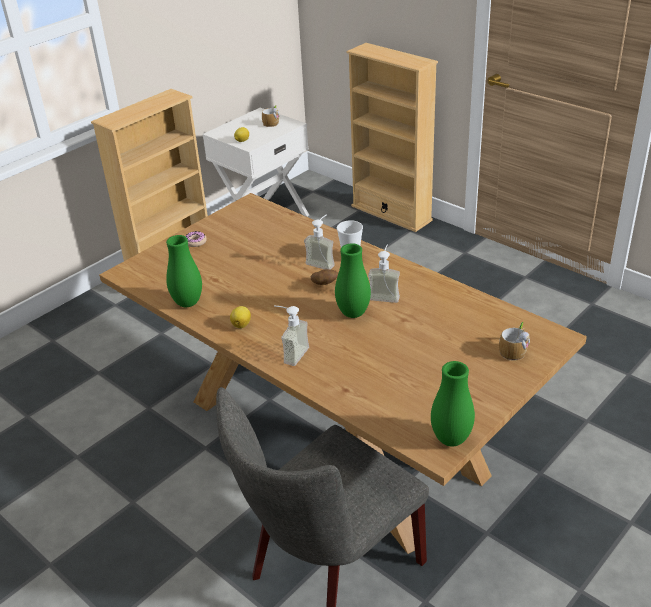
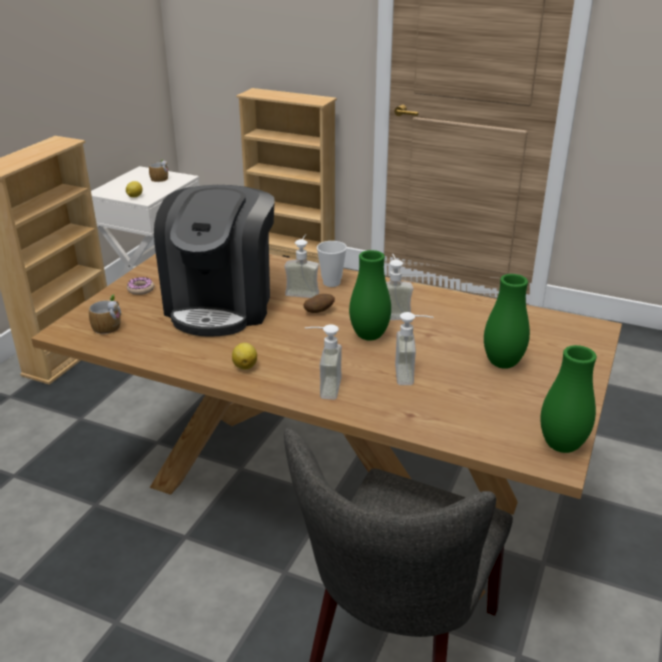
camera: 20 degrees left, 5 degrees down
(188, 303) = (165, 353): green vase -> green vase (502, 363)
(251, 265) = (222, 304): none -> coffee machine
(368, 355) = (412, 374): none -> soap dispenser
(515, 350) = (563, 346): mug -> mug (110, 325)

